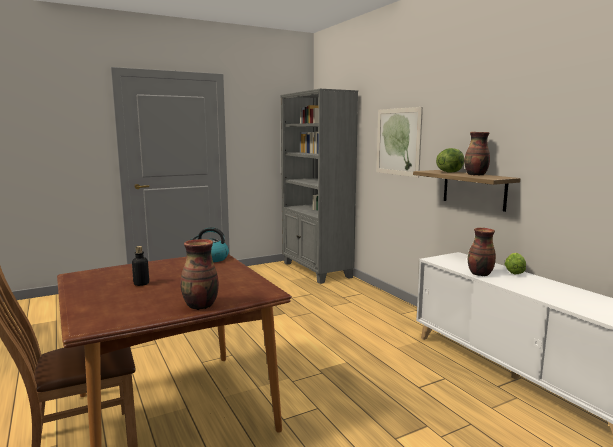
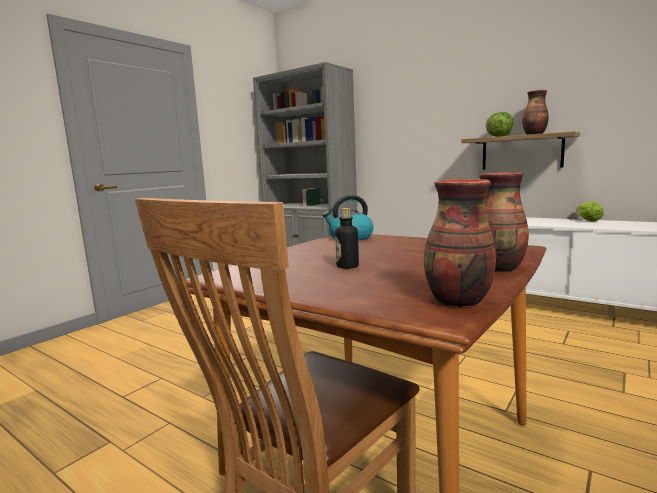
camera: 25 degrees left, 0 degrees up
(398, 142) = (414, 118): picture -> none
(479, 274) = (569, 225): vase -> vase (457, 301)

